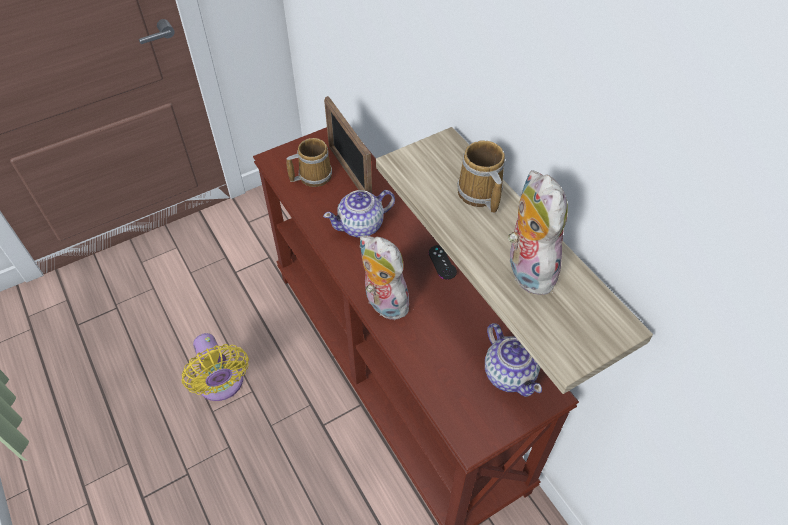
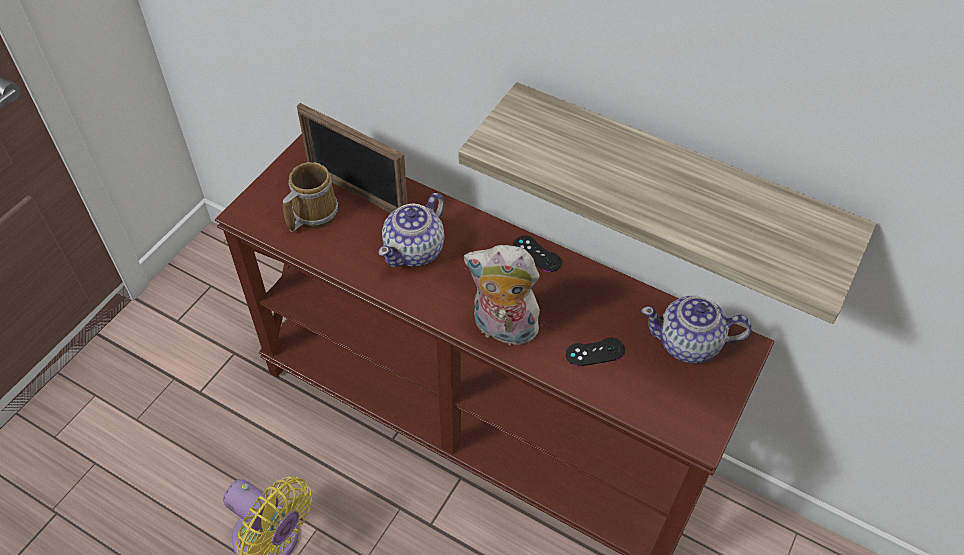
camera: 30 degrees left, 0 degrees up
(436, 347) = (595, 352): none -> black game controller
(479, 194) = (604, 147): mug -> none
(509, 373) = (689, 344): teapot -> teapot turned 150 degrees clockwise
(526, 268) = (712, 208): plush toy -> none

